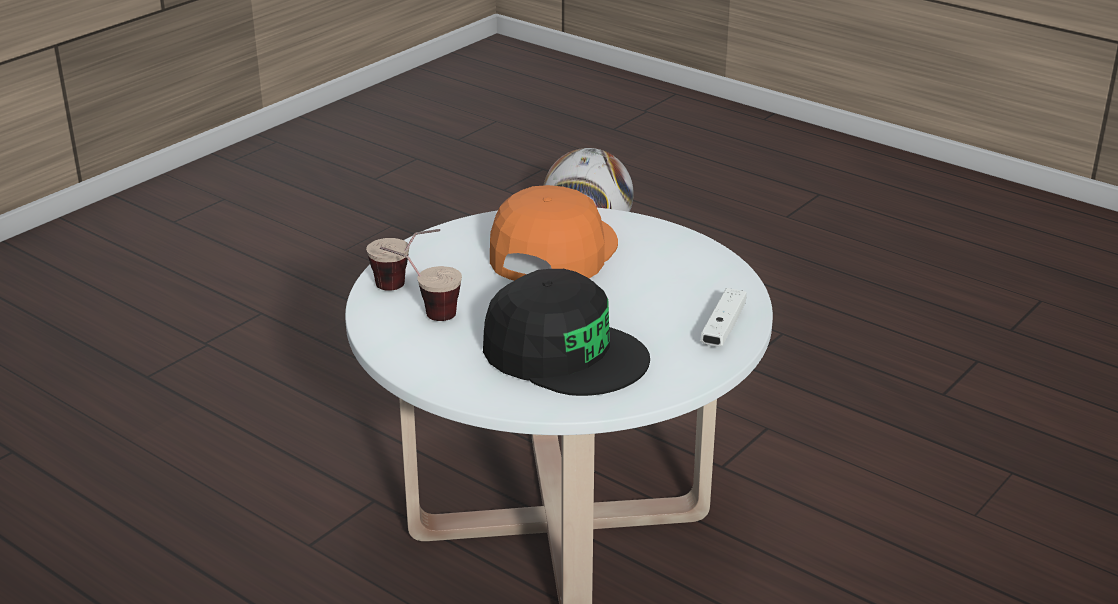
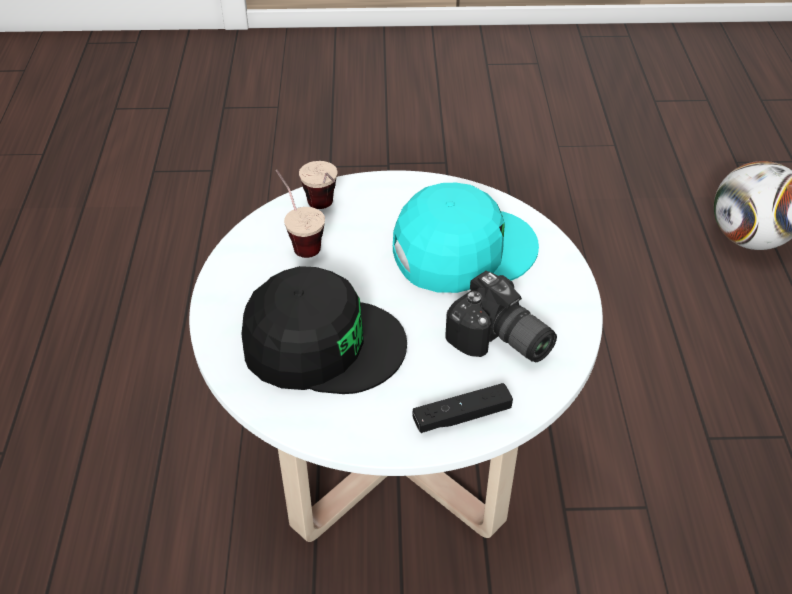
camera: 50 degrees right, 15 degrees up
(553, 252) = (462, 250): orange cap -> turquoise cap
(564, 353) = (322, 343): black cap -> black cap turned 75 degrees counterclockwise
(673, 281) = (500, 342): none -> camera
(723, 328) = (462, 416): white game controller -> black game controller

